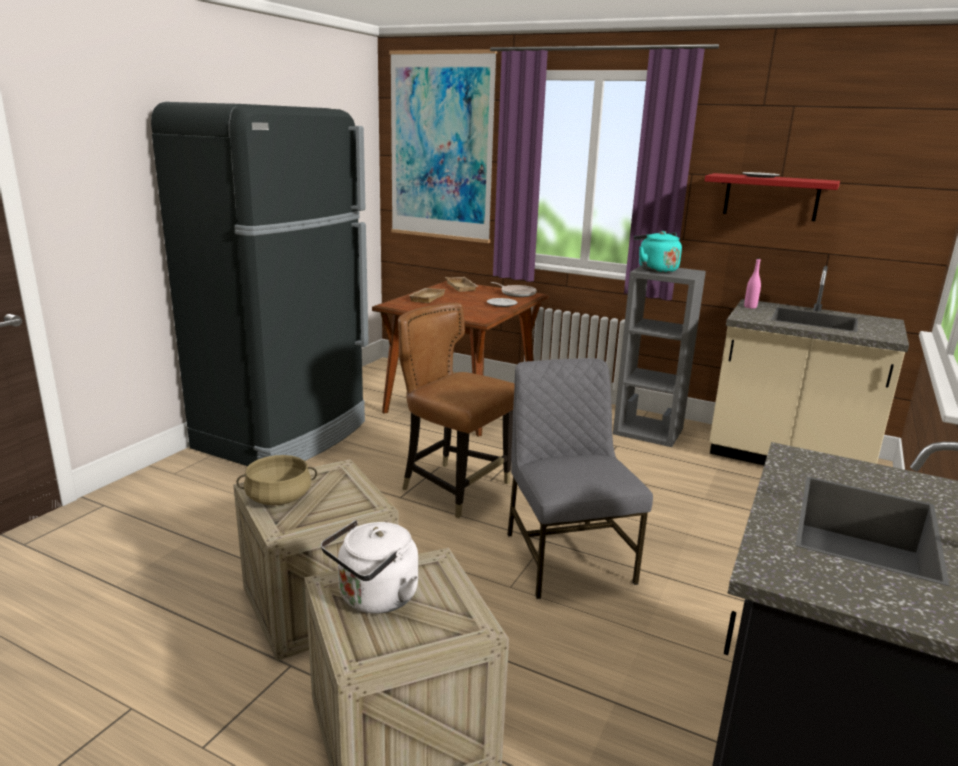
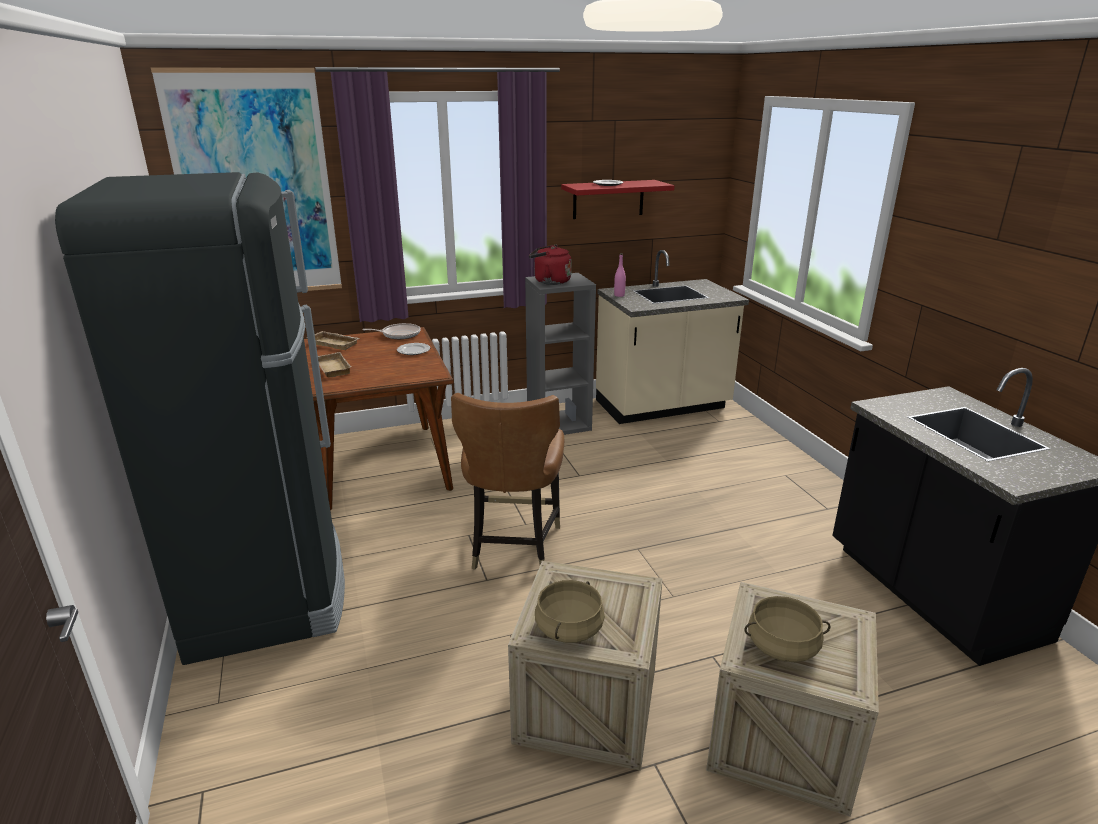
camera: 45 degrees left, 5 degrees up
(375, 598) = (782, 647): white kettle -> beige cooking pot
(455, 488) = (512, 546): brown chair -> brown chair turned 75 degrees counterclockwise
(566, 556) = (666, 551): grey chair -> none
(655, 269) = (549, 281): turquoise kettle -> red kettle

